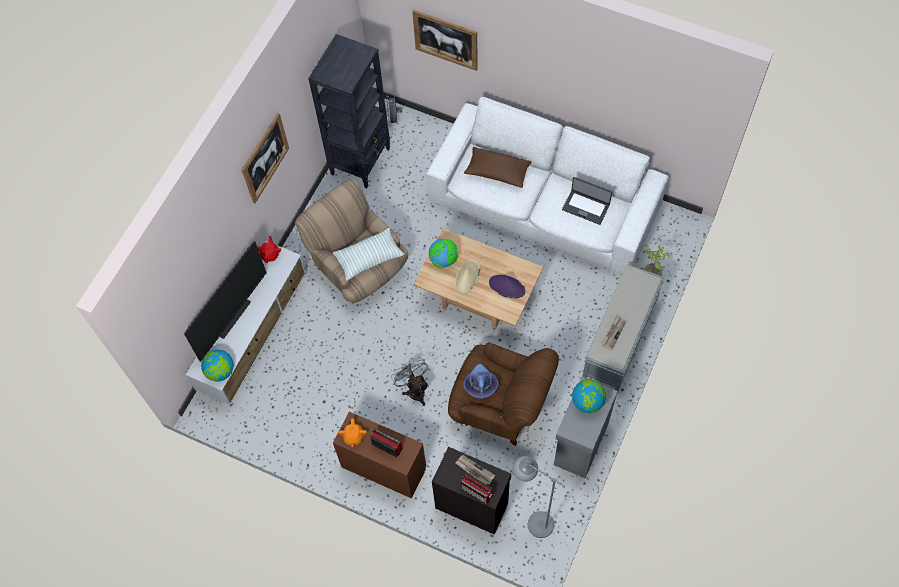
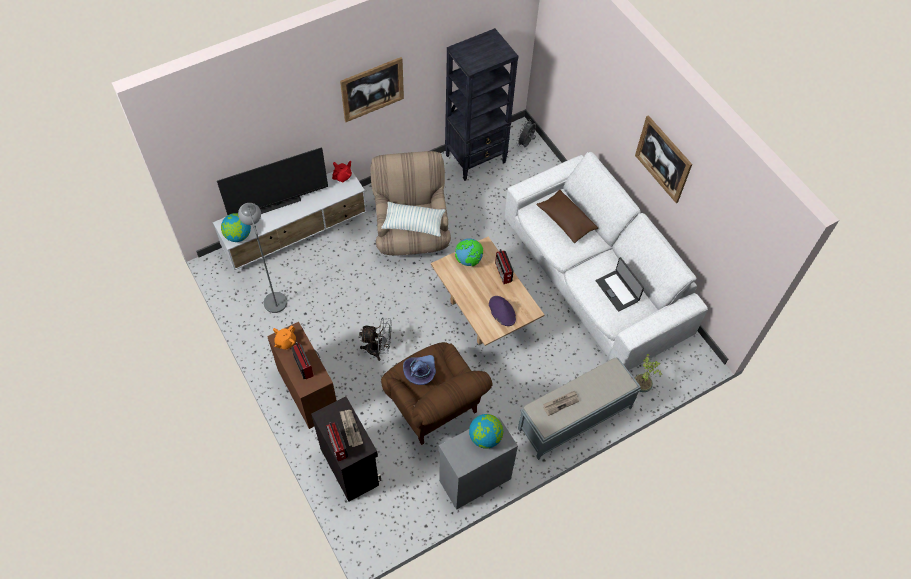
camera: 30 degrees right, 5 degrees down
(414, 389) = (378, 349): grey fan -> grey fan turned 90 degrees clockwise
(446, 39) = (585, 84): picture -> picture (663, 159)
(467, 277) = (476, 284): beige hat -> none
(481, 252) = (503, 273): none -> radio
(532, 519) = (387, 511): grey floor lamp -> grey floor lamp (273, 296)

